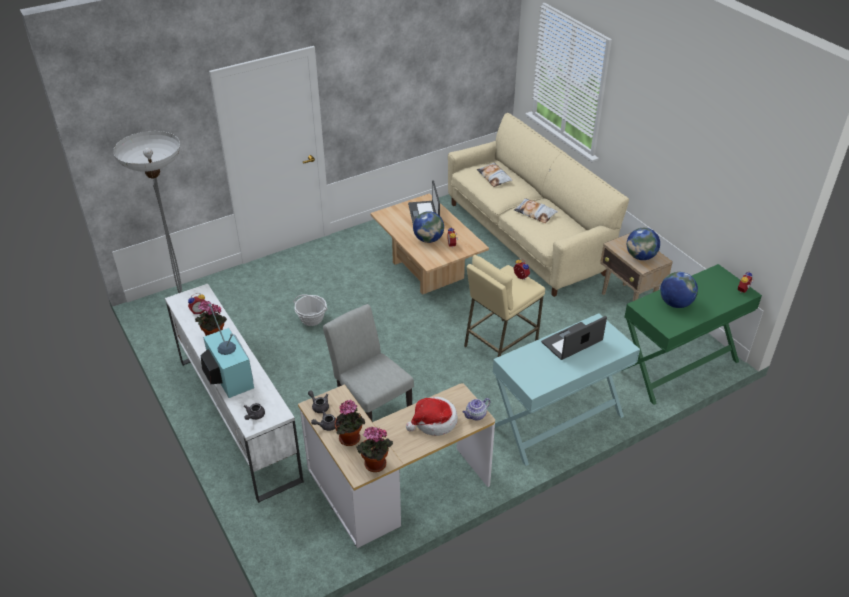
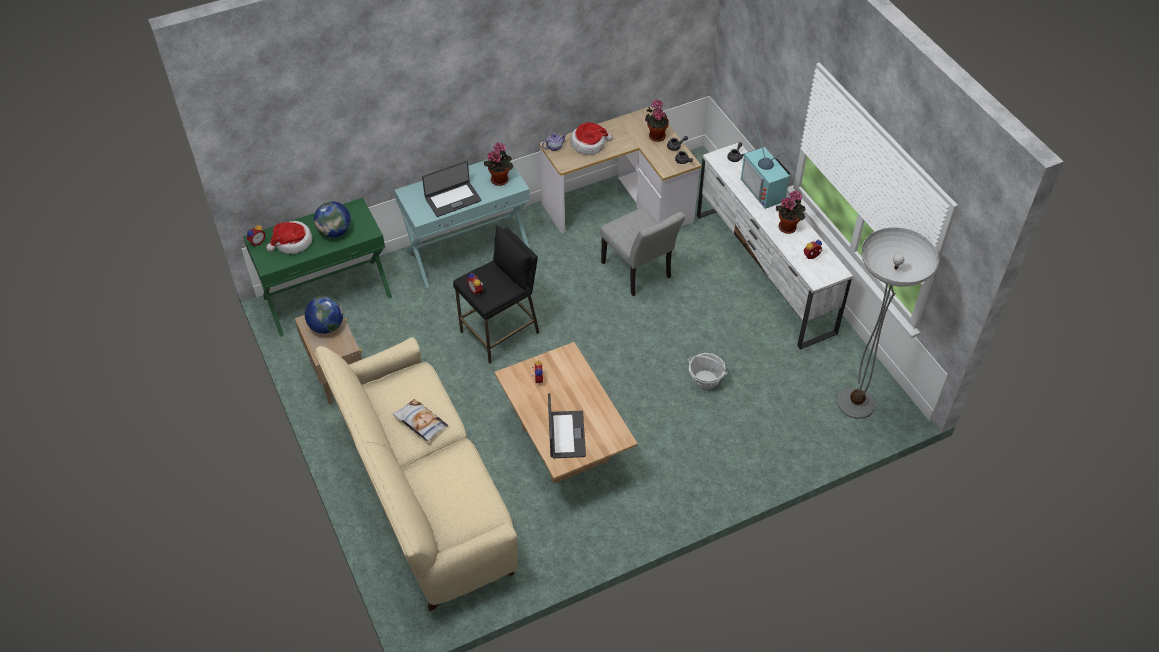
camera: 175 degrees left, 10 degrees up
(374, 466) = (637, 117): potted plant -> potted plant (500, 179)
(428, 239) = (565, 389): globe -> none
(494, 177) = (455, 501): pillow -> none
(500, 344) = (500, 333): beige stool -> black stool
(709, 292) = (292, 242): none -> hat

